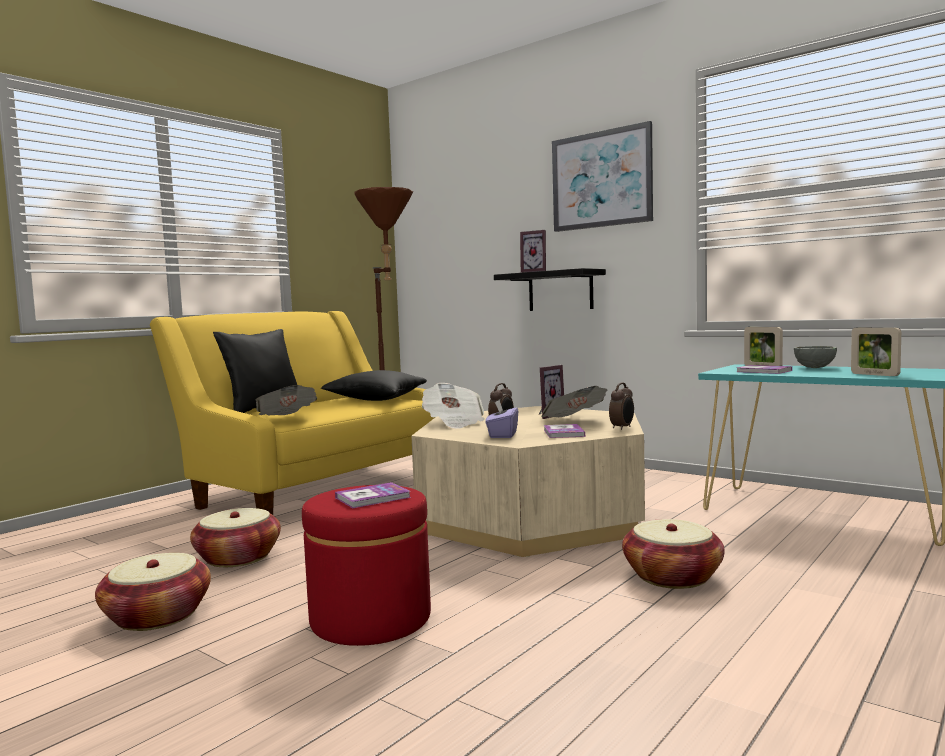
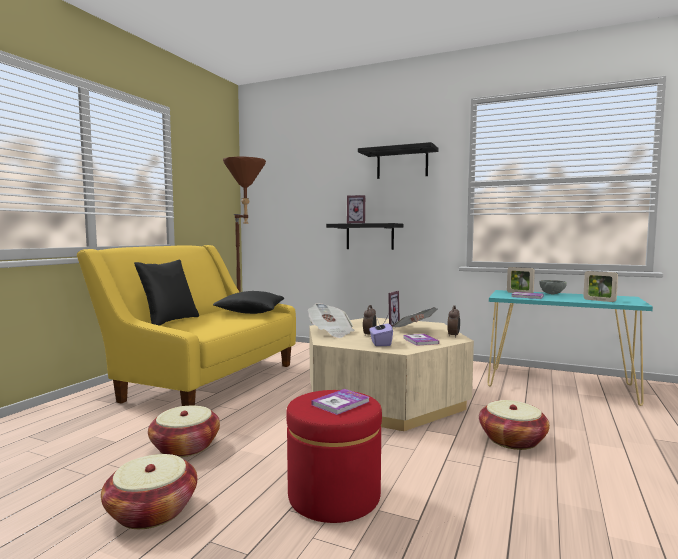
camera: 15 degrees left, 0 degrees up
(287, 419) = (202, 331): newspaper -> none
(601, 179) = (402, 164): picture -> black shelf

